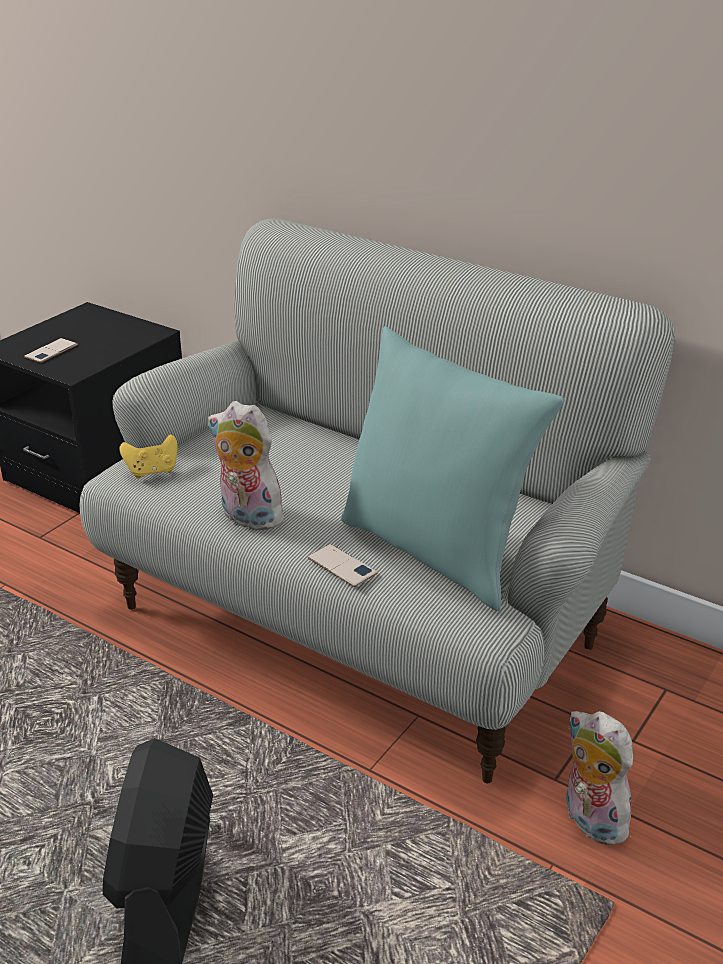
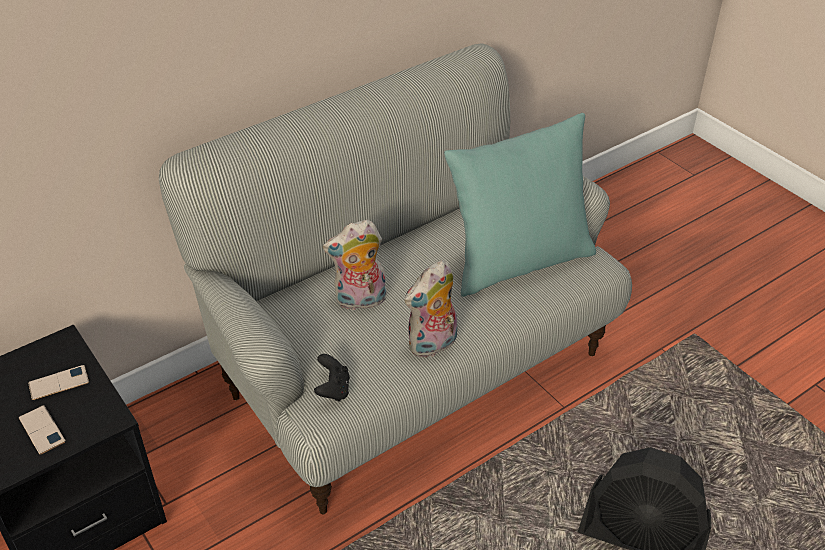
camera: 70 degrees left, 10 degrees up
(152, 471) = (333, 390): yellow game controller -> black game controller
(342, 566) = (517, 310): phone -> phone (59, 383)
(589, 820) = (634, 322): plush toy -> plush toy (360, 301)

